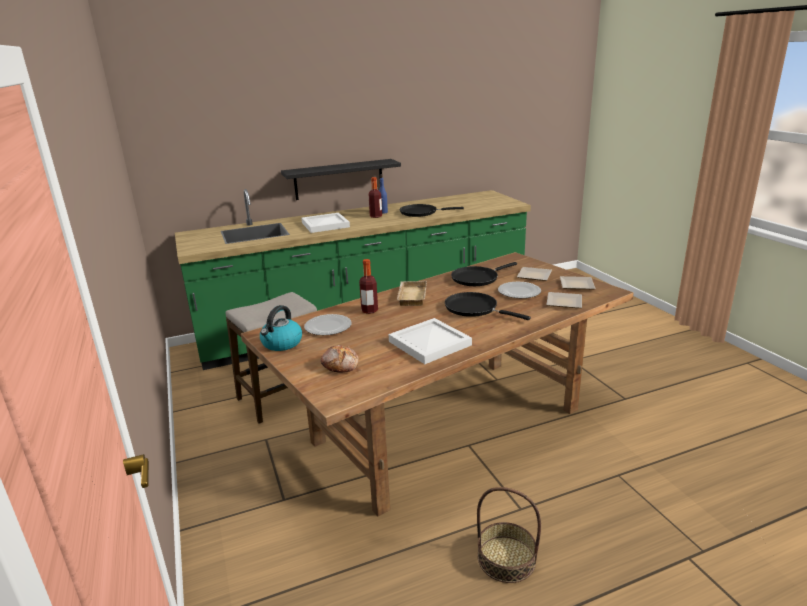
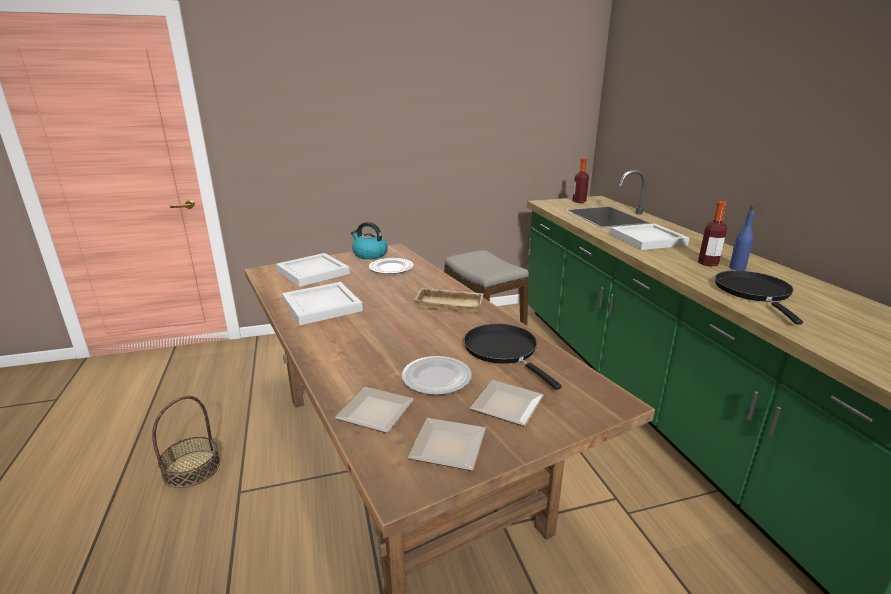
camera: 95 degrees right, 0 degrees up
(339, 179) = (749, 200): black shelf -> none
(340, 365) = (314, 272): bread -> white tray
(369, 310) = (419, 283): bottle -> bottle (579, 201)
(474, 309) = (393, 337): black frying pan -> none

